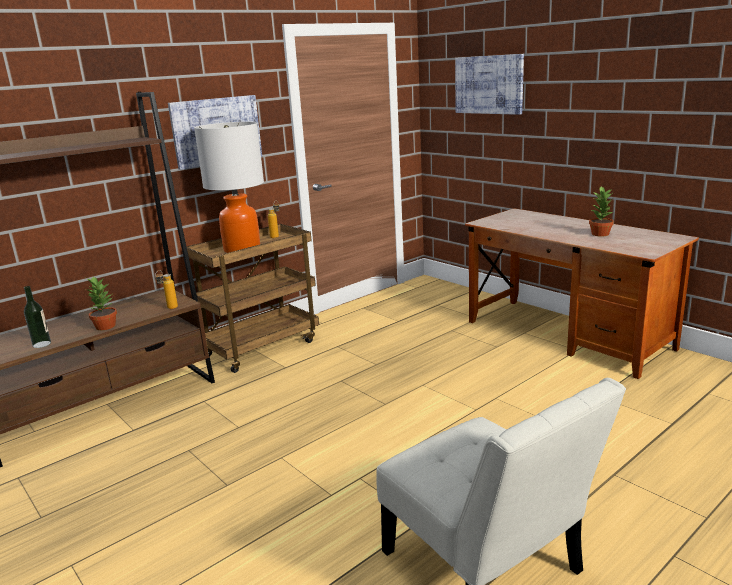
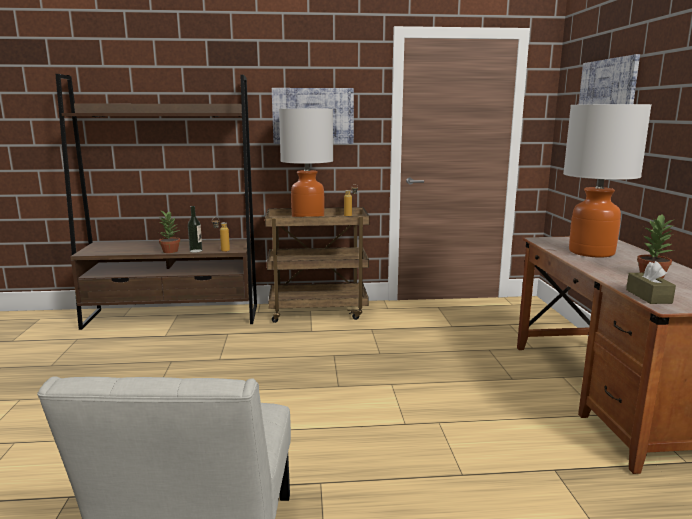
camera: 35 degrees right, 5 degrees down
(42, 344) = (124, 251): bottle -> bottle (196, 251)
(534, 225) = (591, 252): none -> table lamp
(627, 249) = (648, 296): none -> brown tissue box

